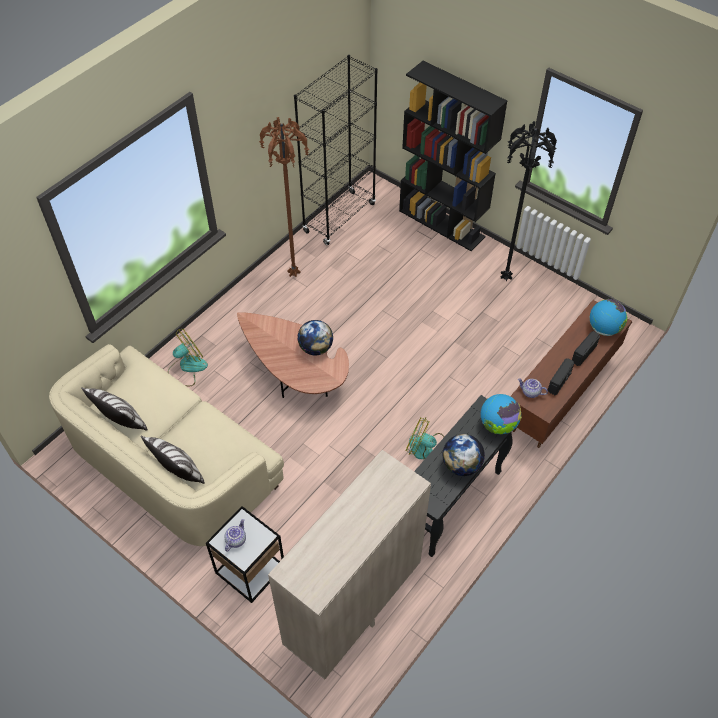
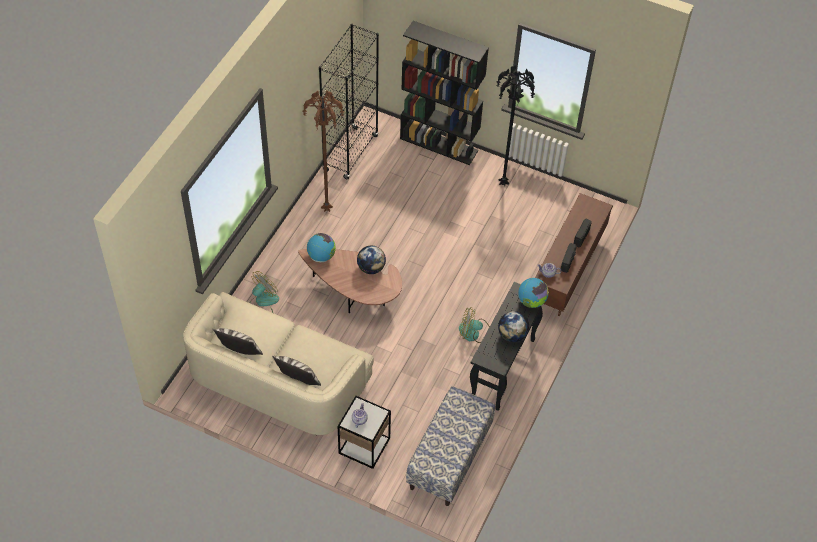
camera: 15 degrees left, 0 degrees up
(353, 609) = (449, 458): beige cabinet -> bench
(604, 328) = (592, 215): globe -> globe (321, 256)

